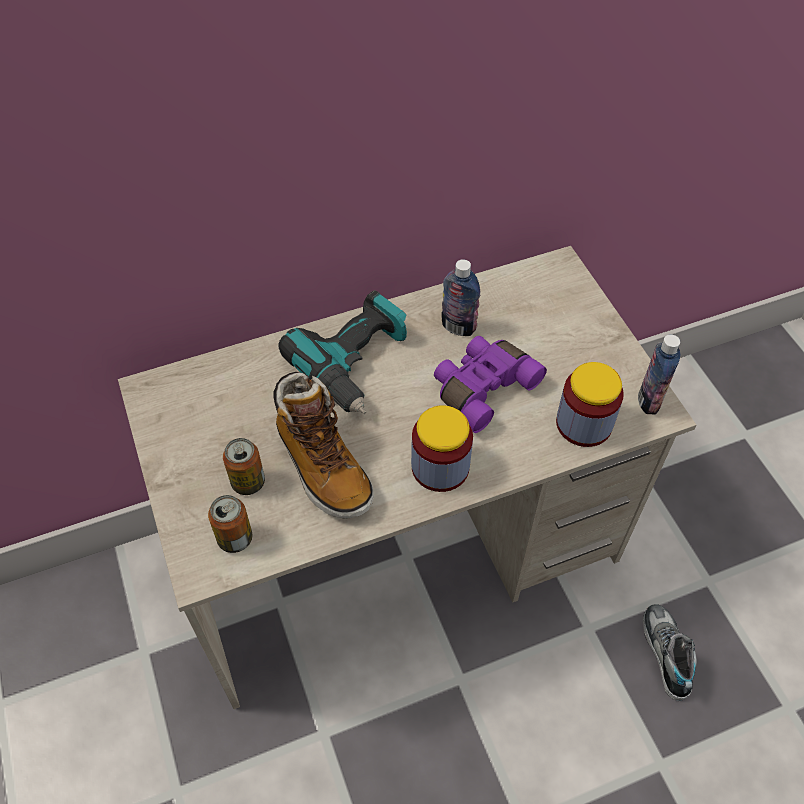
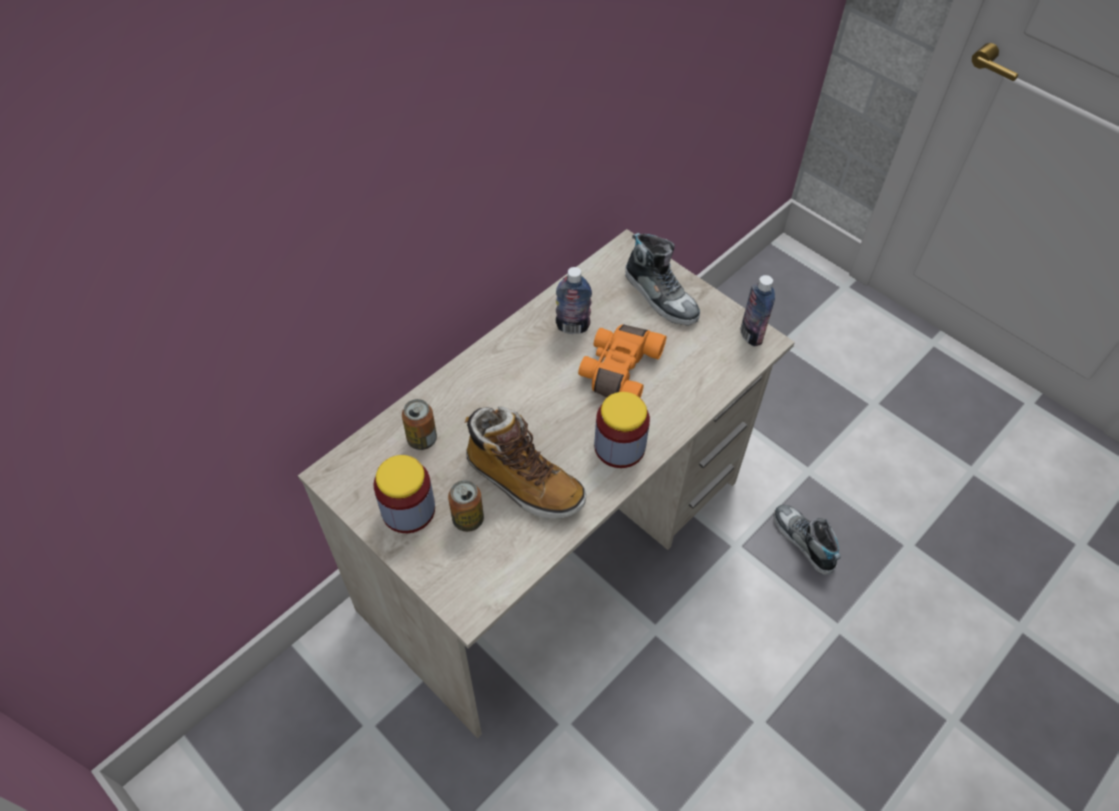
camera: 25 degrees left, 0 degrees up
(235, 538) = (483, 569): can -> can (422, 439)
(356, 363) = (504, 387): power drill -> none
(482, 387) = (618, 370): purple binoculars -> orange binoculars
(570, 325) = (661, 295): none -> shoe
(584, 424) = (712, 371): jar -> jar (408, 510)

